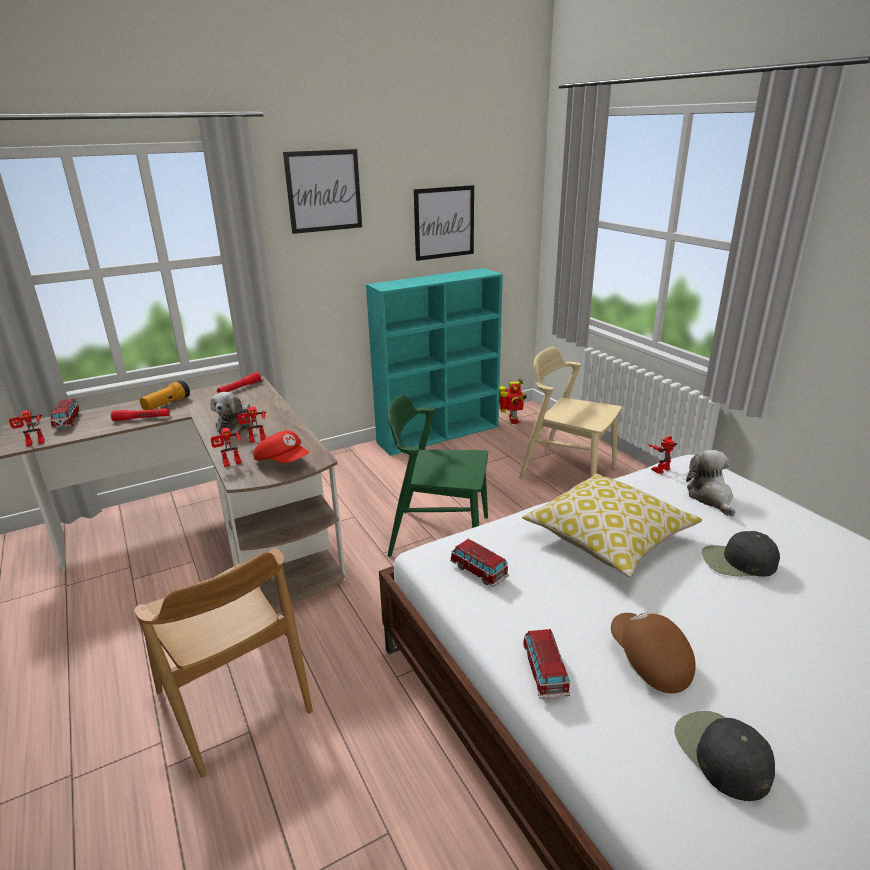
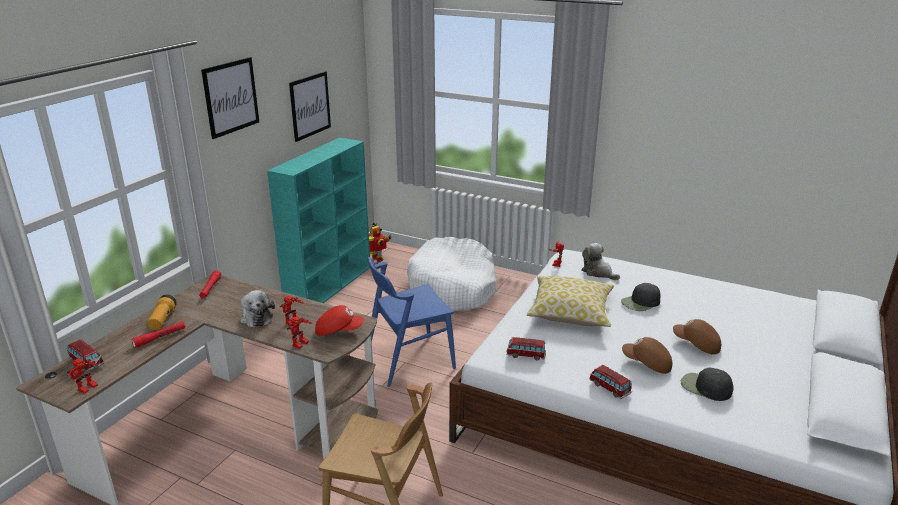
camera: 35 degrees left, 0 degrees up
(439, 536) = (409, 360): green chair -> blue chair
(567, 473) = (453, 287): beige chair -> white dog bed
(780, 668) = (696, 345): none -> brown cap

